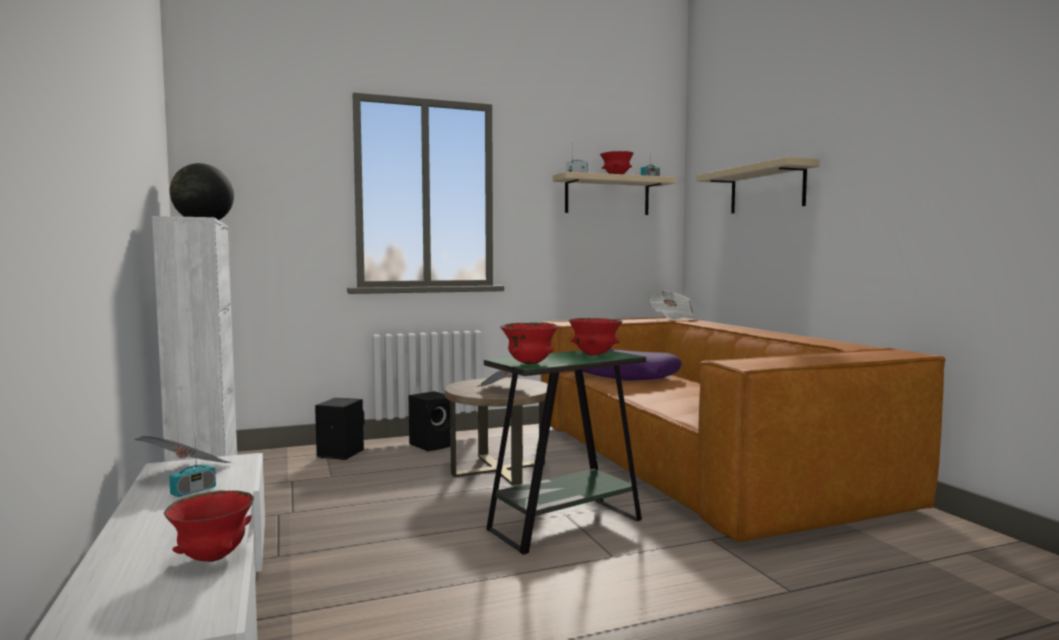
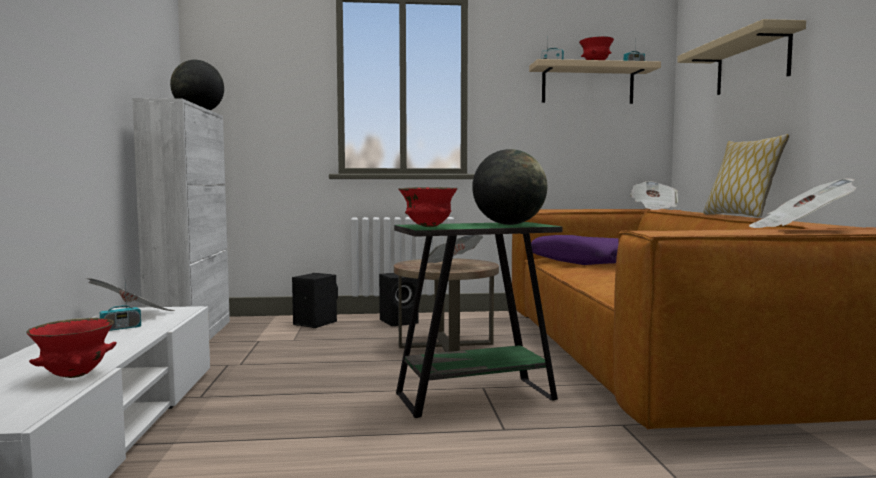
camera: 15 degrees right, 0 degrees up
(594, 355) = (509, 224): red bowl -> globe
(762, 329) = (740, 216): none -> pillow
(842, 353) = (799, 228): none -> newspaper

